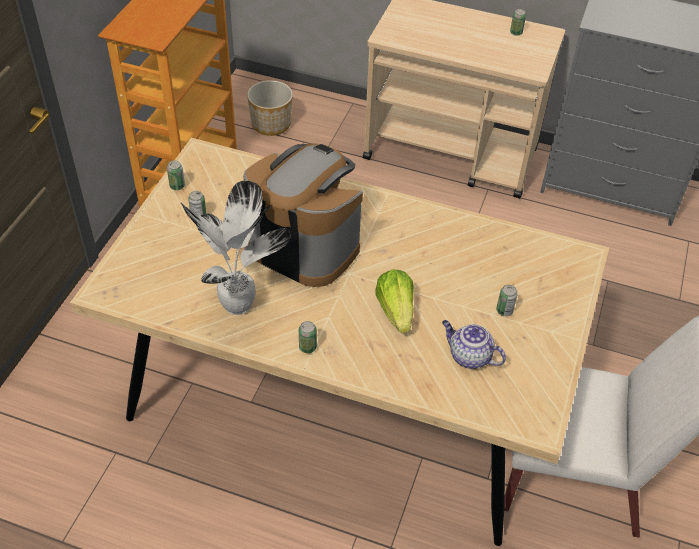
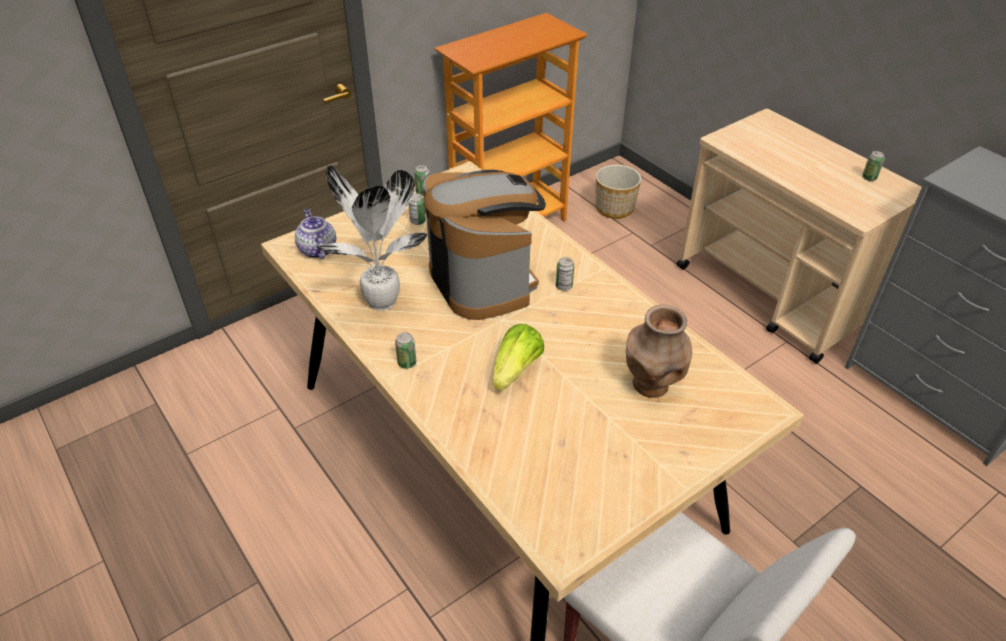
camera: 35 degrees right, 5 degrees down
(468, 356) = (549, 445): teapot -> teapot (317, 249)
(499, 274) = (651, 385): none -> brown vase
(504, 310) = (626, 421): can -> can (564, 286)

